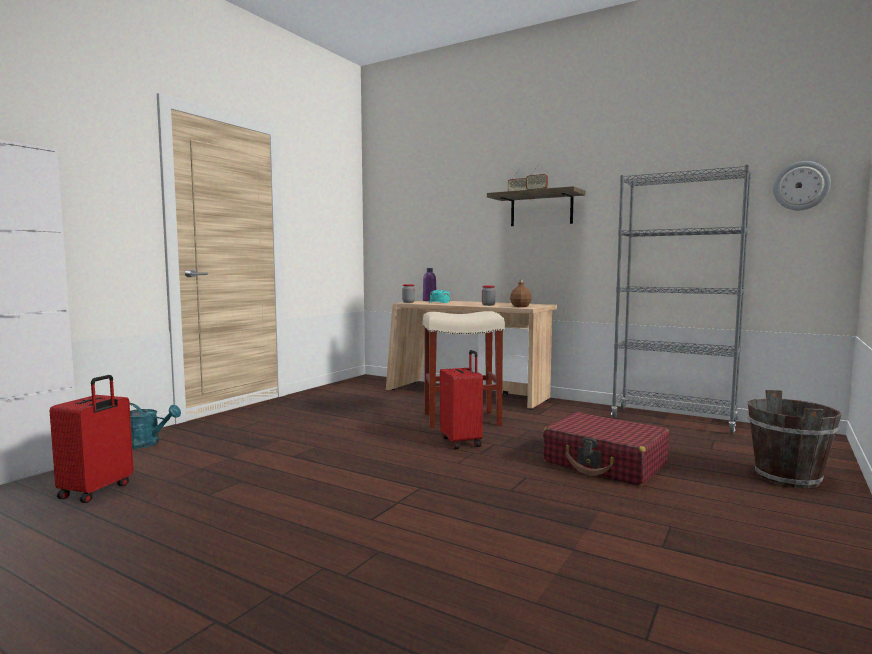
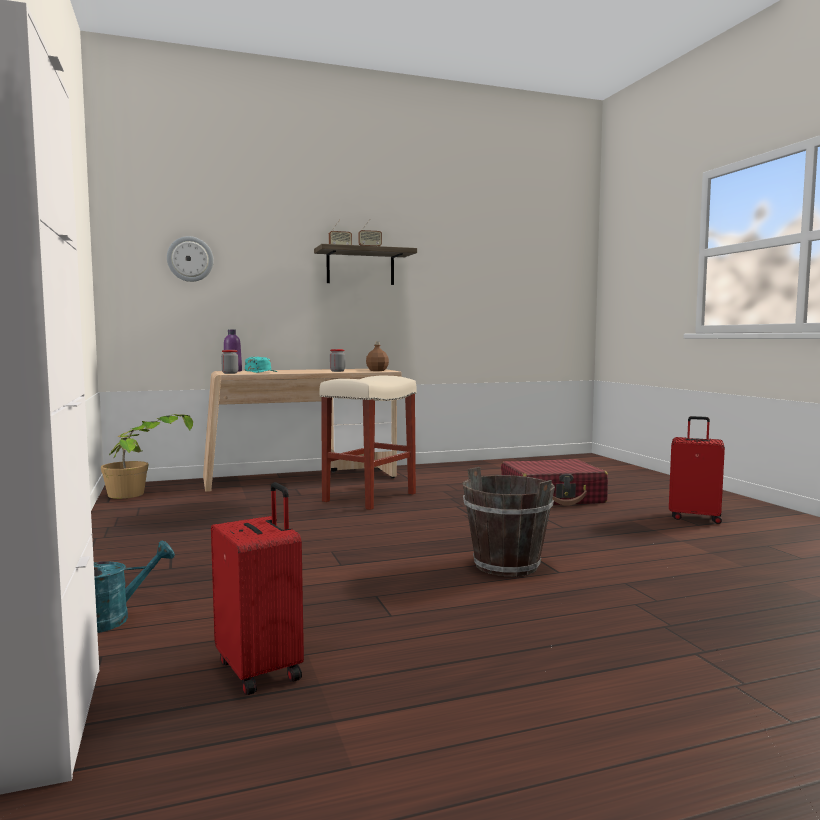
camera: 50 degrees left, 0 degrees up
(360, 384) = (144, 494): none -> potted plant
(462, 442) = (430, 511): red suitcase -> red suitcase (695, 517)
(673, 420) = (500, 464): grey bookcase -> none
(788, 477) = (636, 479): brown bucket -> brown bucket (507, 565)
(801, 186) = (563, 267): wall clock -> wall clock (190, 259)

